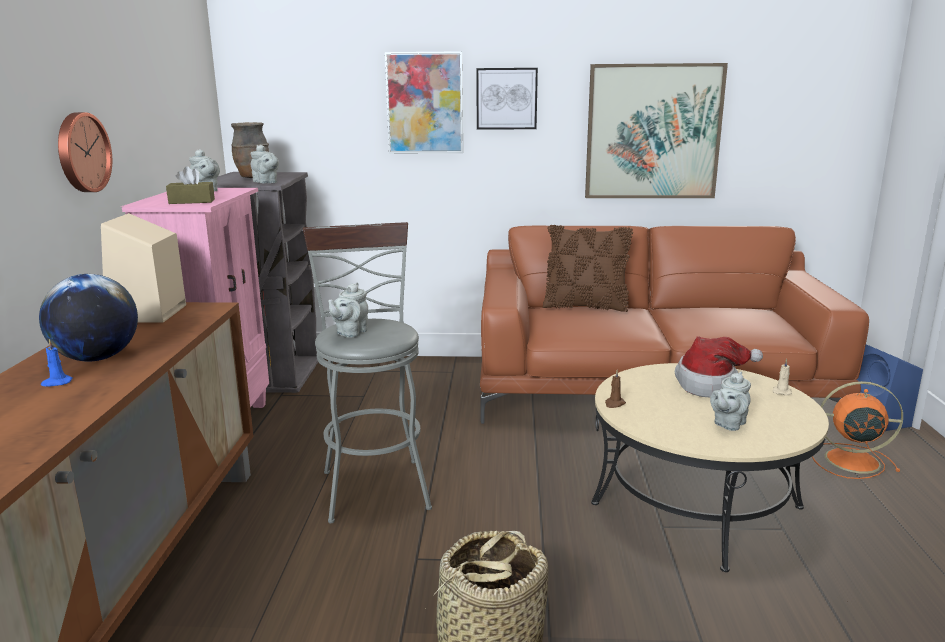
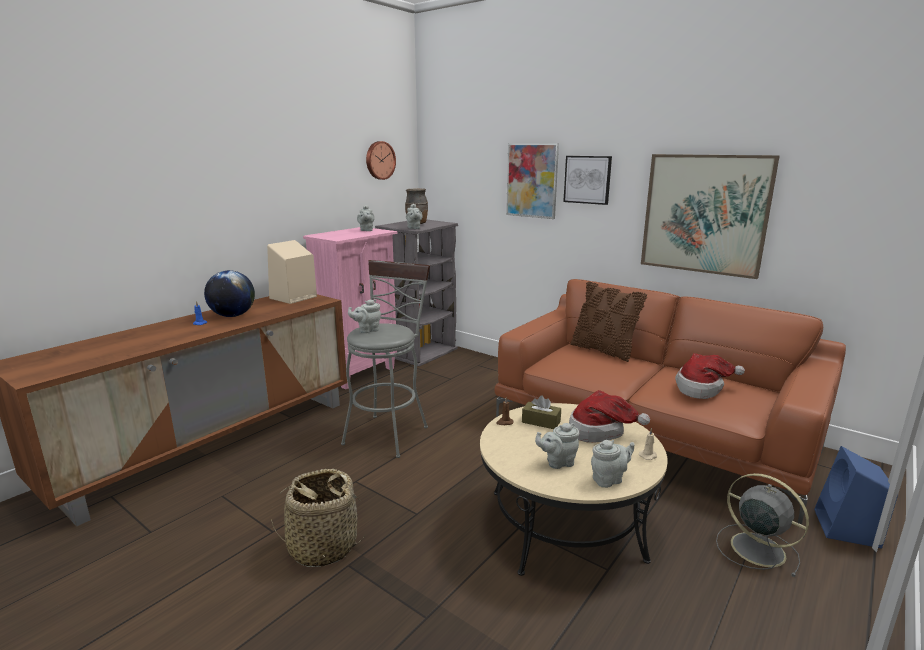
camera: 35 degrees right, 0 degrees up
(81, 152) = (278, 204): wall clock -> wall clock (379, 160)
(192, 201) = (339, 236): brown tissue box -> brown tissue box (541, 422)
(728, 320) = (702, 389): none -> hat
(791, 423) = (609, 479): none -> grey teapot
(849, 460) = (755, 548): orange fan -> grey fan

